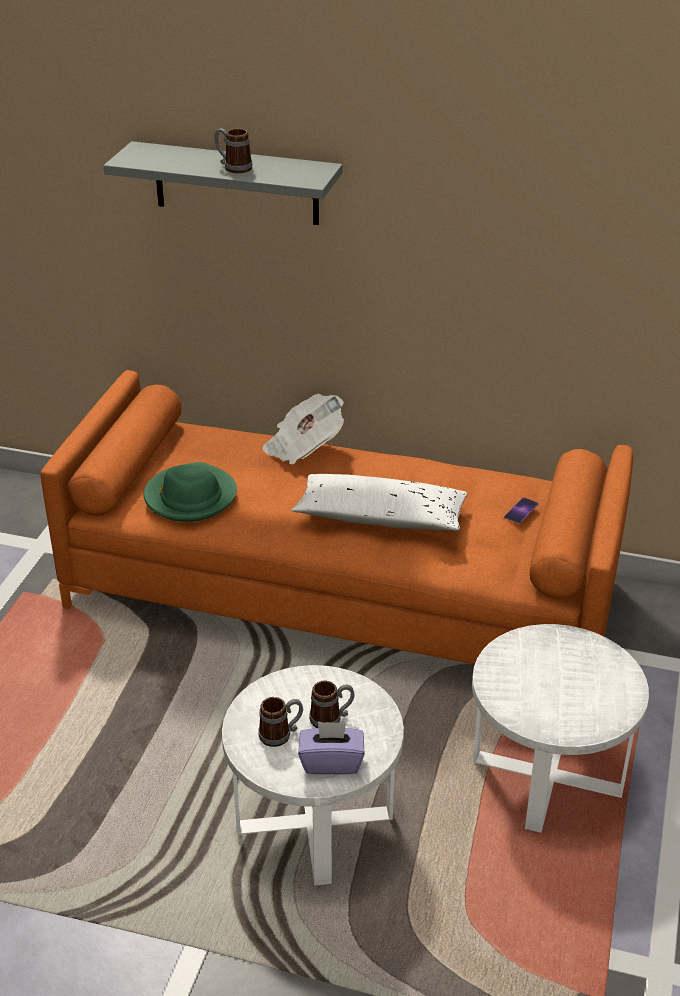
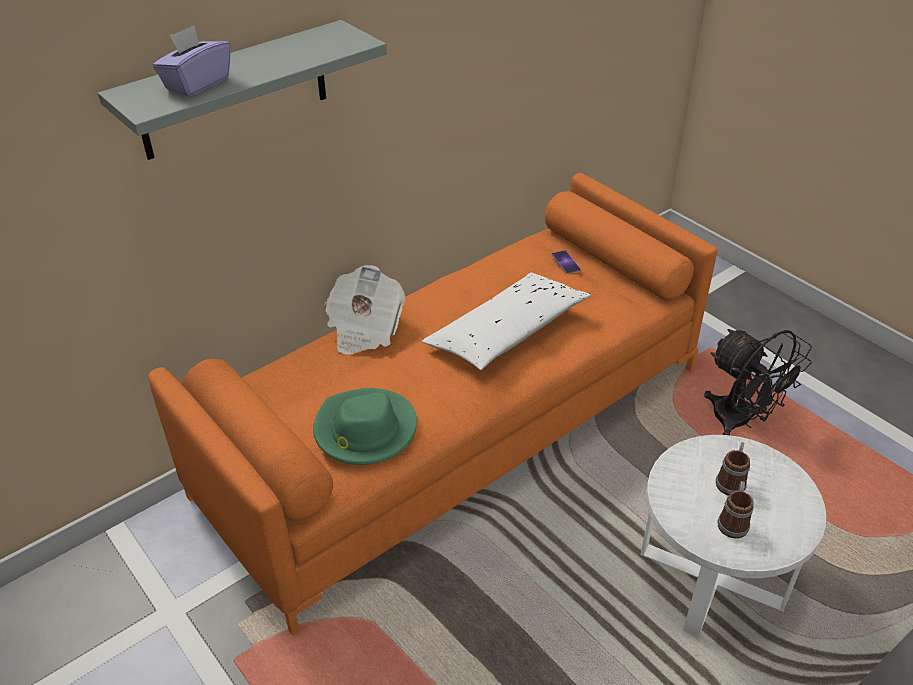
camera: 55 degrees left, 5 degrees up
(233, 167) = (267, 64): mug -> none
(331, 762) = (785, 505): purple tissue box -> purple tissue box (197, 83)
(547, 775) = (741, 421): white side table -> black fan

